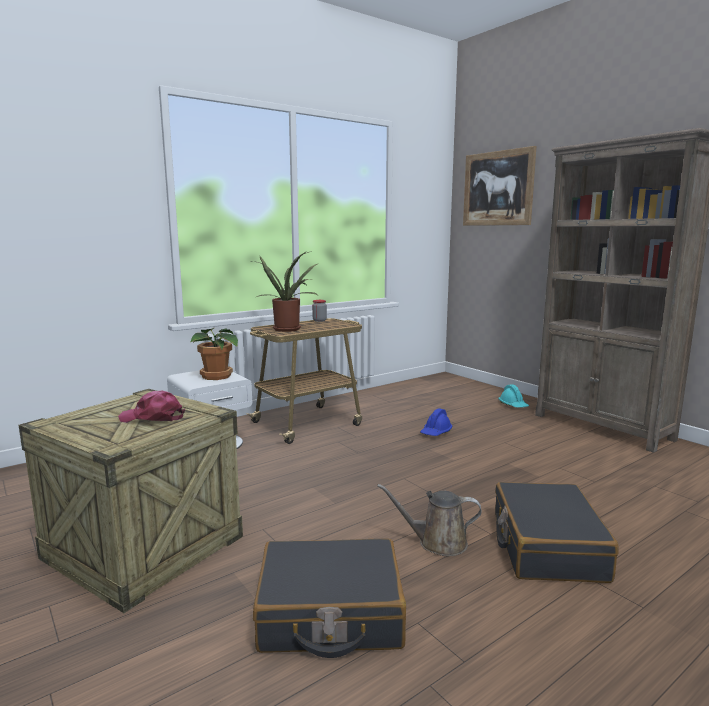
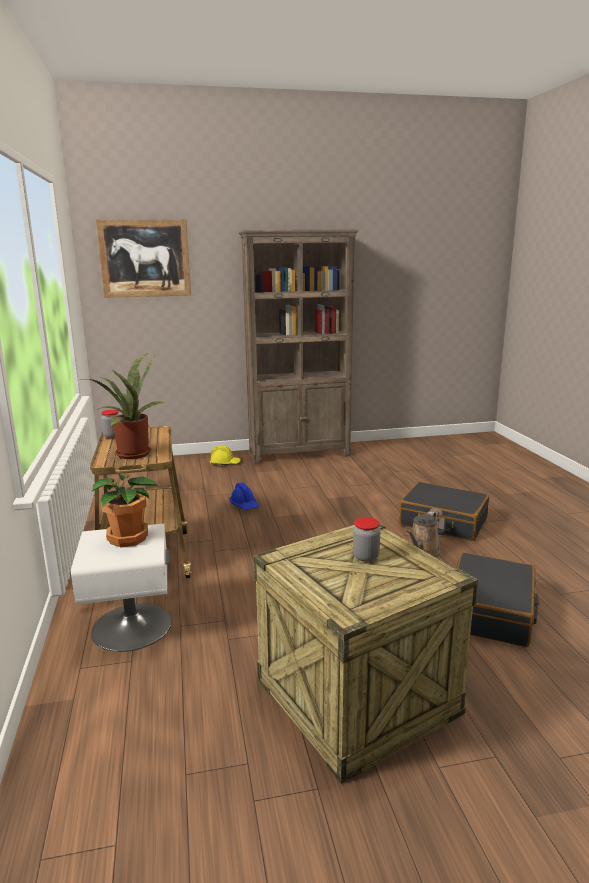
camera: 65 degrees left, 5 degrees up
(153, 417) = (365, 556): pink cap -> jar
(513, 405) = (225, 463): turquoise hard hat -> yellow hard hat

